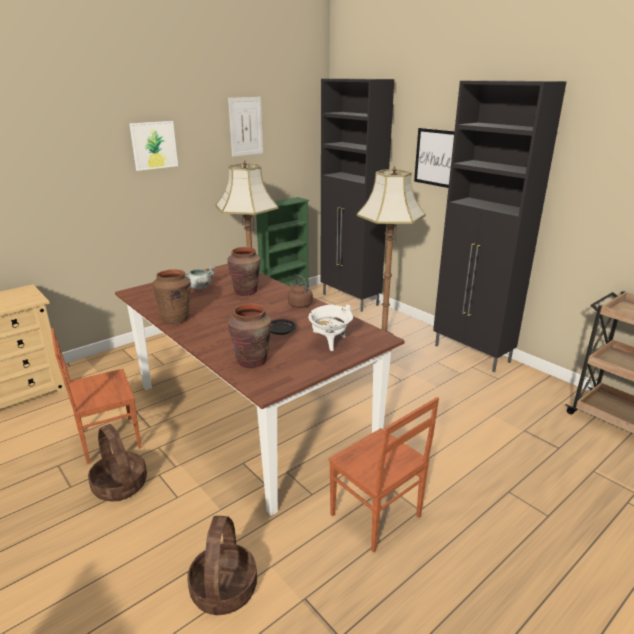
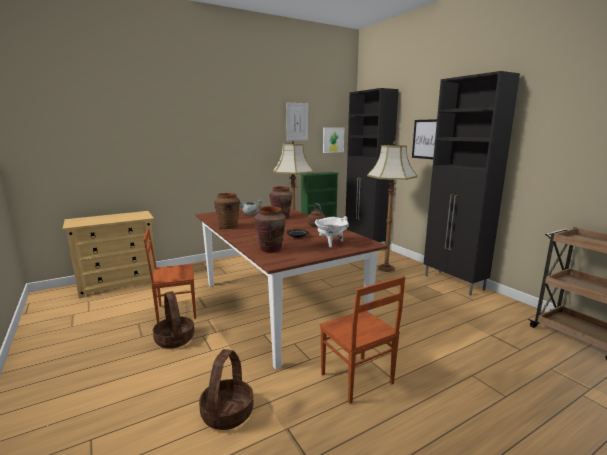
camera: 10 degrees right, 10 degrees down
(154, 145) = (235, 128): picture -> picture (333, 140)

